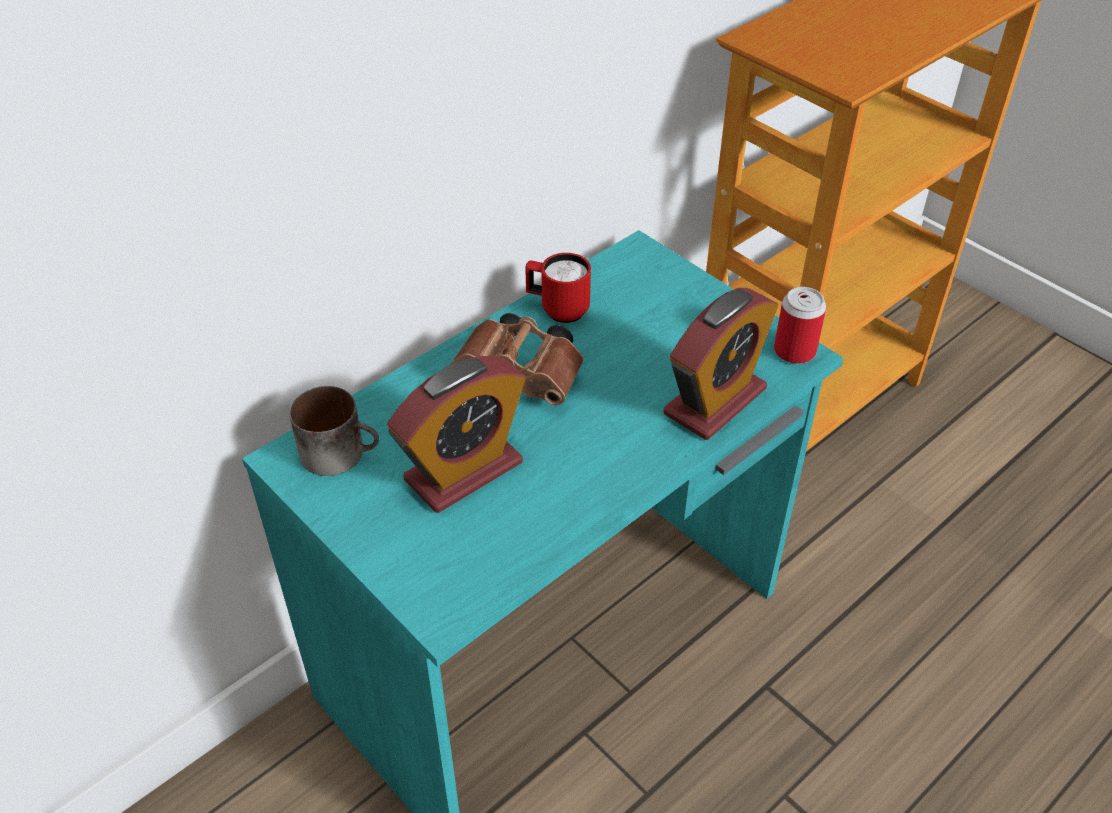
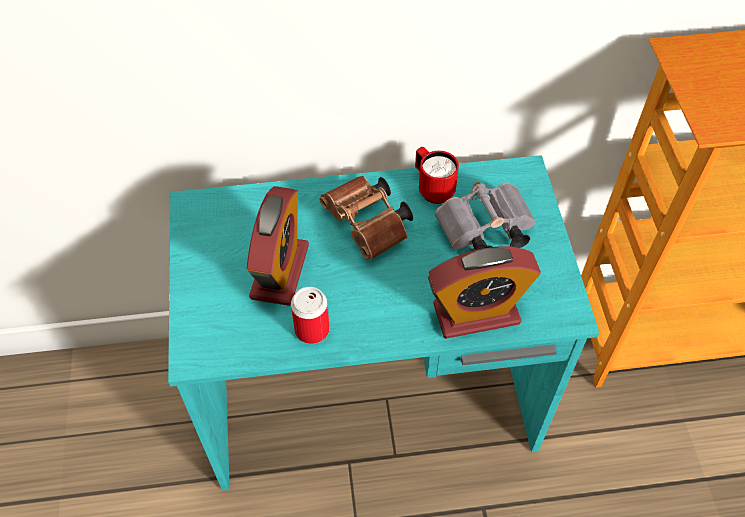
camera: 35 degrees right, 10 degrees up
(341, 452) = (224, 218): mug -> none
(463, 471) = (280, 271): alarm clock -> alarm clock turned 75 degrees counterclockwise
(648, 324) = (482, 232): none -> grey binoculars
(794, 351) = (567, 307): can -> can (312, 329)

